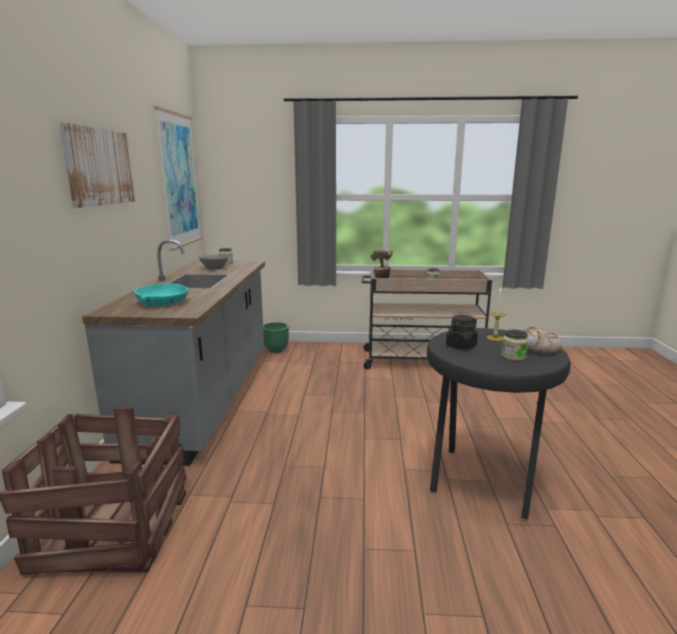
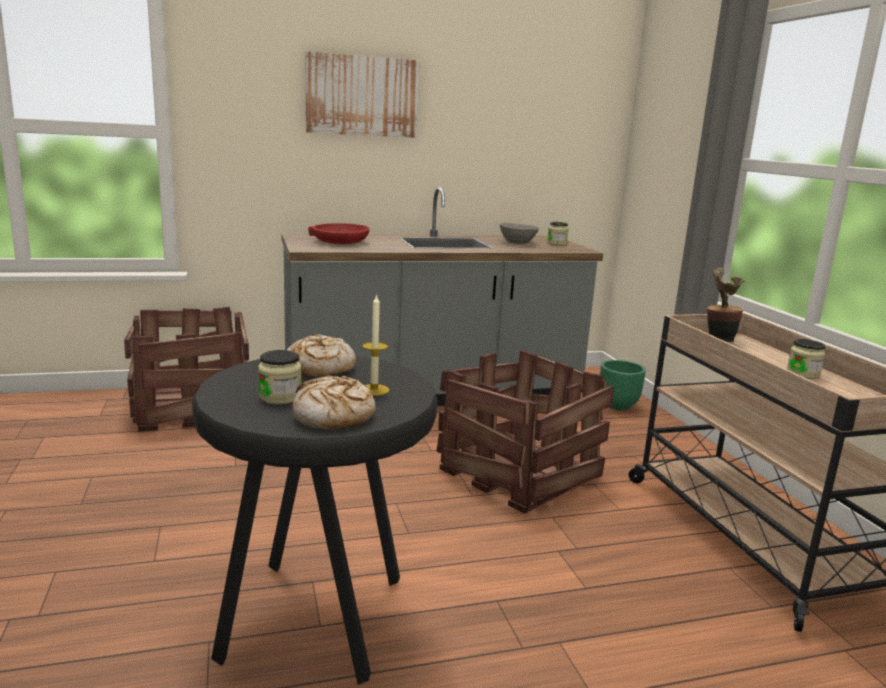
camera: 70 degrees right, 0 degrees up
(162, 302) = (340, 242): turquoise bowl -> red bowl
(179, 181) = (554, 124): picture -> none
(344, 394) = (520, 473): none -> crate
(461, 346) = (319, 368): black jar -> bread

